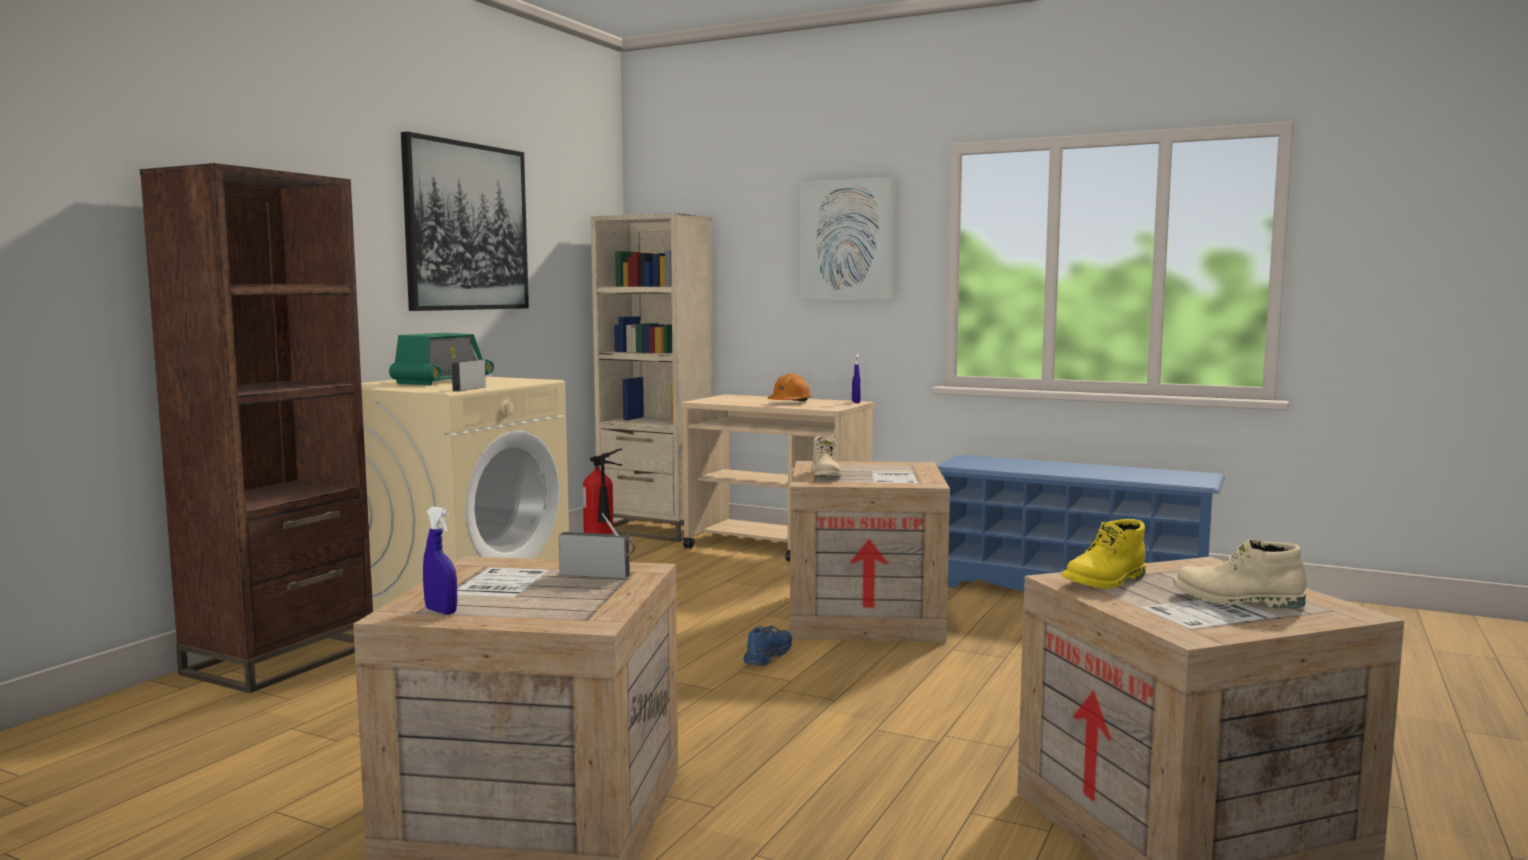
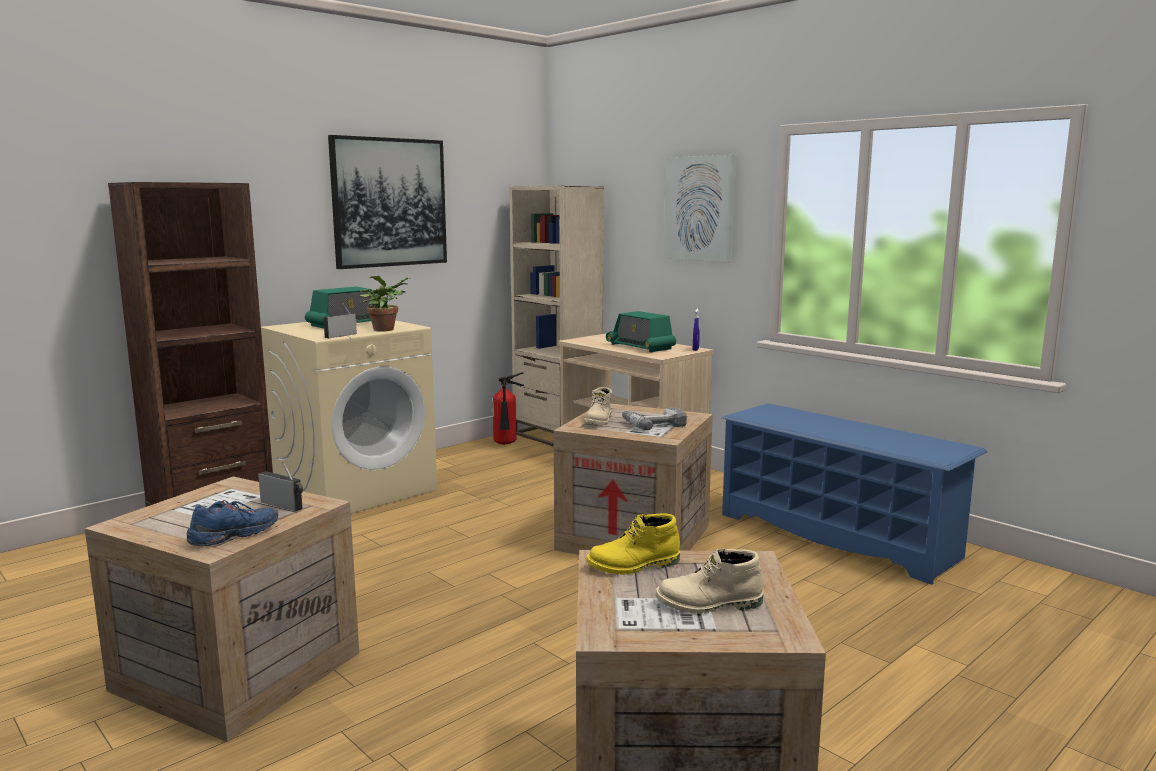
camera: 20 degrees right, 5 degrees up
(441, 611) = (144, 525): blue spray bottle -> none
(512, 383) = (385, 329): none -> potted plant
(767, 657) = (521, 564): blue shoe -> blue shoe (233, 536)
(789, 402) = (640, 346): orange hard hat -> radio
(889, 474) = (652, 424): none -> power drill
(1237, 600) = (709, 604): beige boot -> beige boot turned 45 degrees counterclockwise

